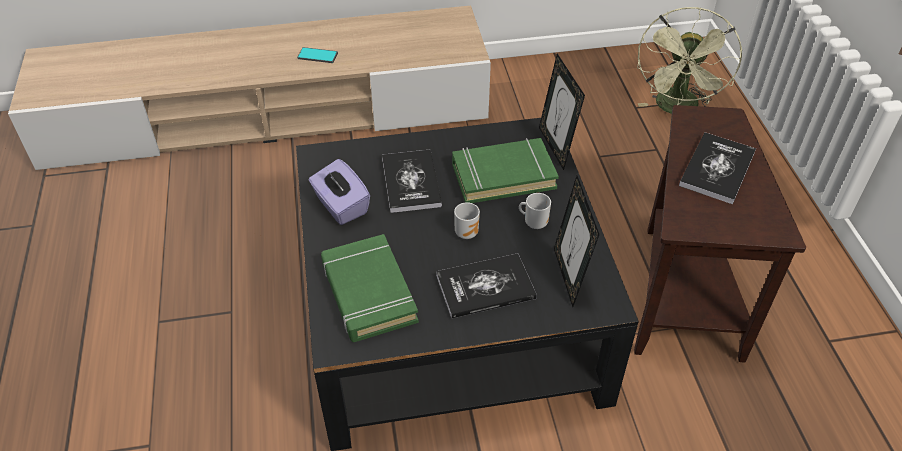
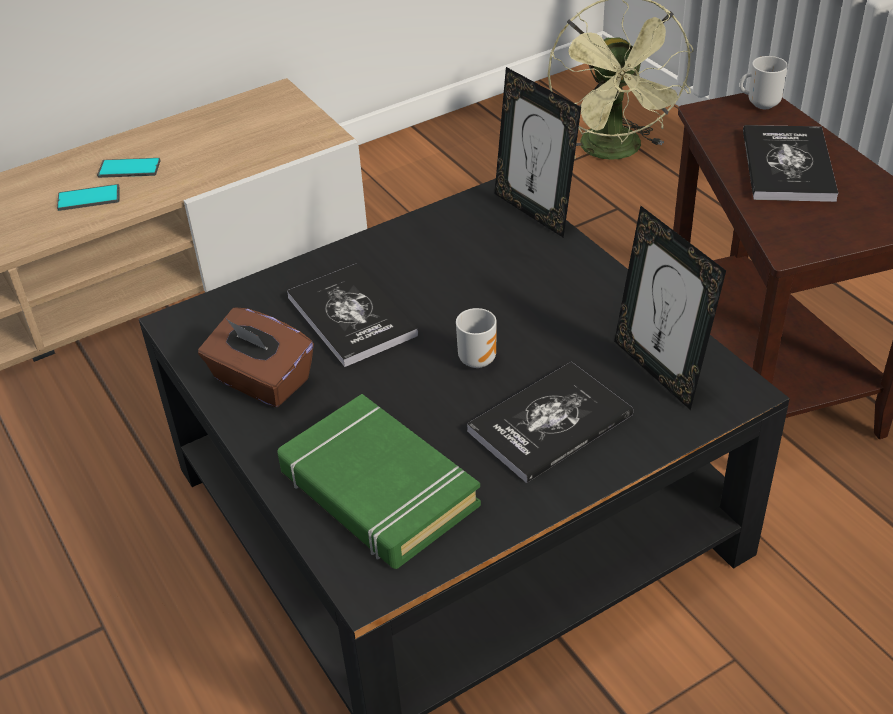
camera: 20 degrees left, 5 degrees down
(341, 206) = (261, 381): purple tissue box -> brown tissue box
(349, 42) = (129, 169): none -> phone
(503, 176) = (483, 269): green book -> none
(534, 222) = (566, 316): mug -> mug (760, 104)

